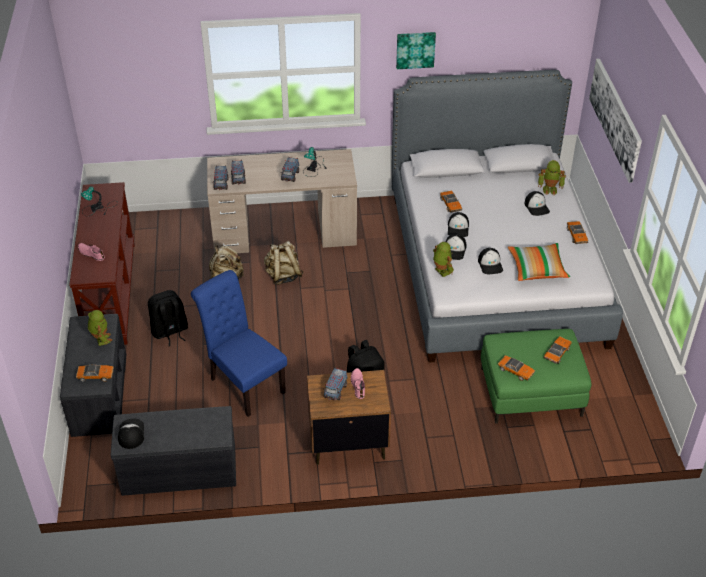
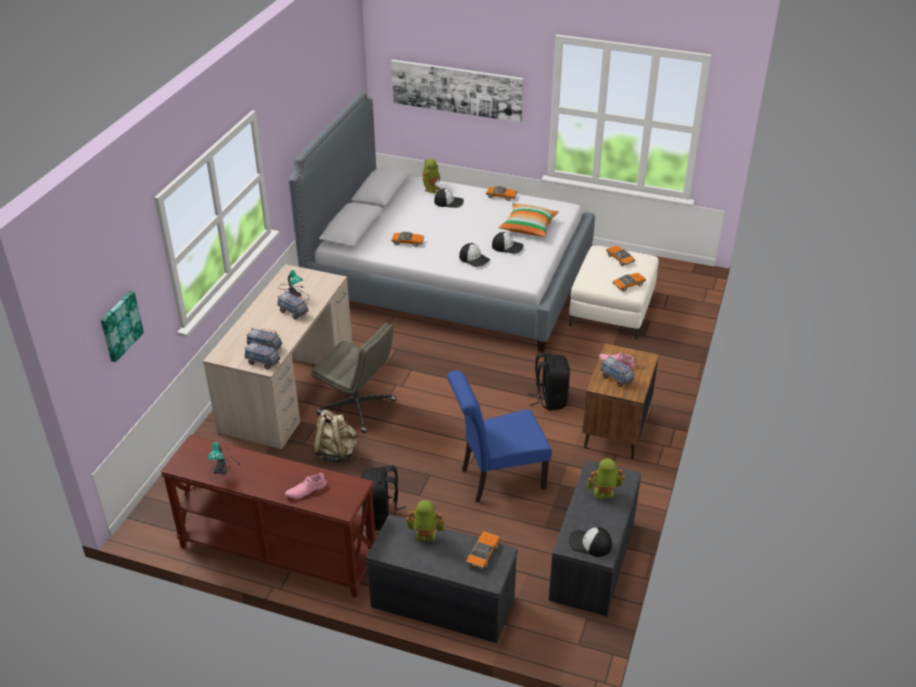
camera: 65 degrees left, 5 degrees down
(283, 276) = (358, 407): beige backpack -> grey office chair
(415, 49) = (288, 127): picture -> picture (120, 325)
(441, 271) = (497, 274): toy robot -> toy robot (603, 494)
(458, 228) = (445, 248): cap -> none
(531, 392) = (612, 309): green ottoman -> white ottoman

